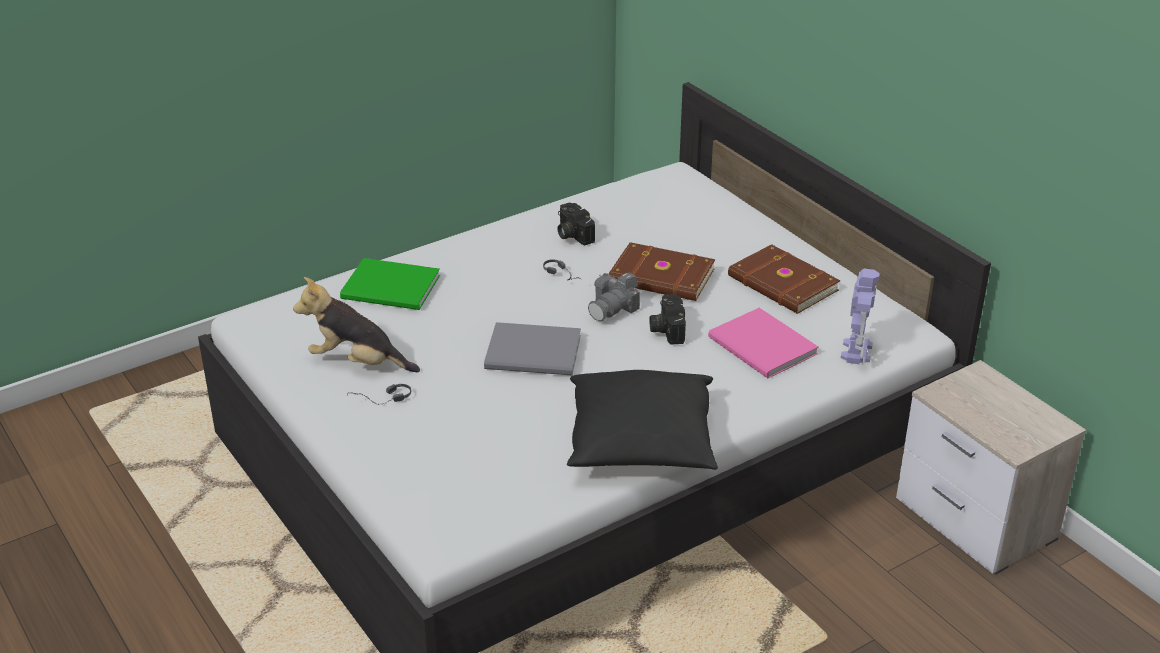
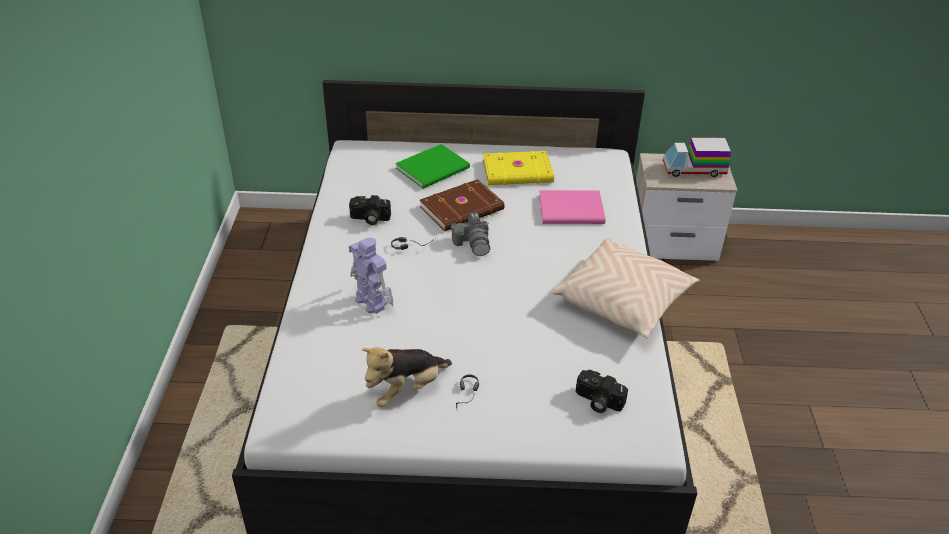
camera: 55 degrees left, 5 degrees up
(392, 289) = (332, 329): green book -> green book (435, 168)
(535, 354) = (488, 299): grey book -> none
(641, 443) = (623, 301): black pillow -> beige pillow
(666, 328) = (517, 234): camera -> camera (597, 401)
(782, 284) = (518, 172): brown book -> yellow book
(856, 350) = (608, 181): toy robot -> toy robot (370, 301)
(1009, 414) = (694, 169): none -> toy truck

